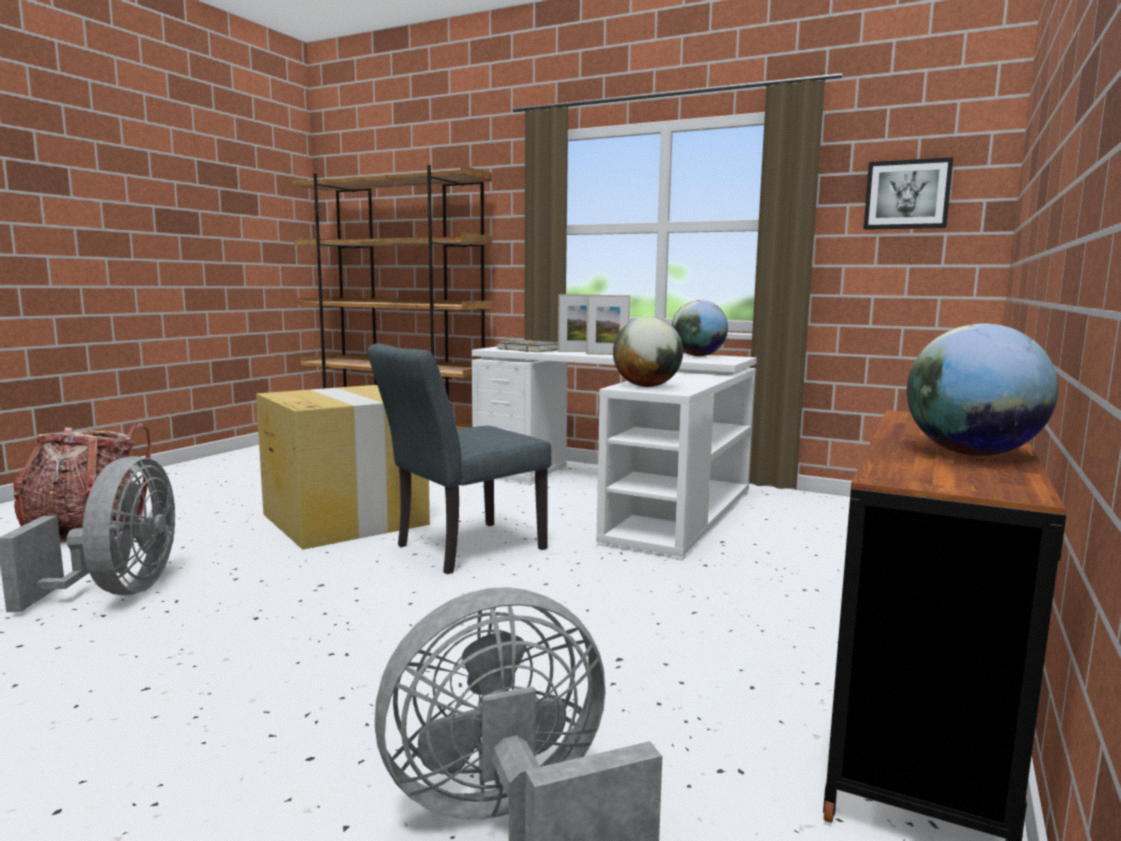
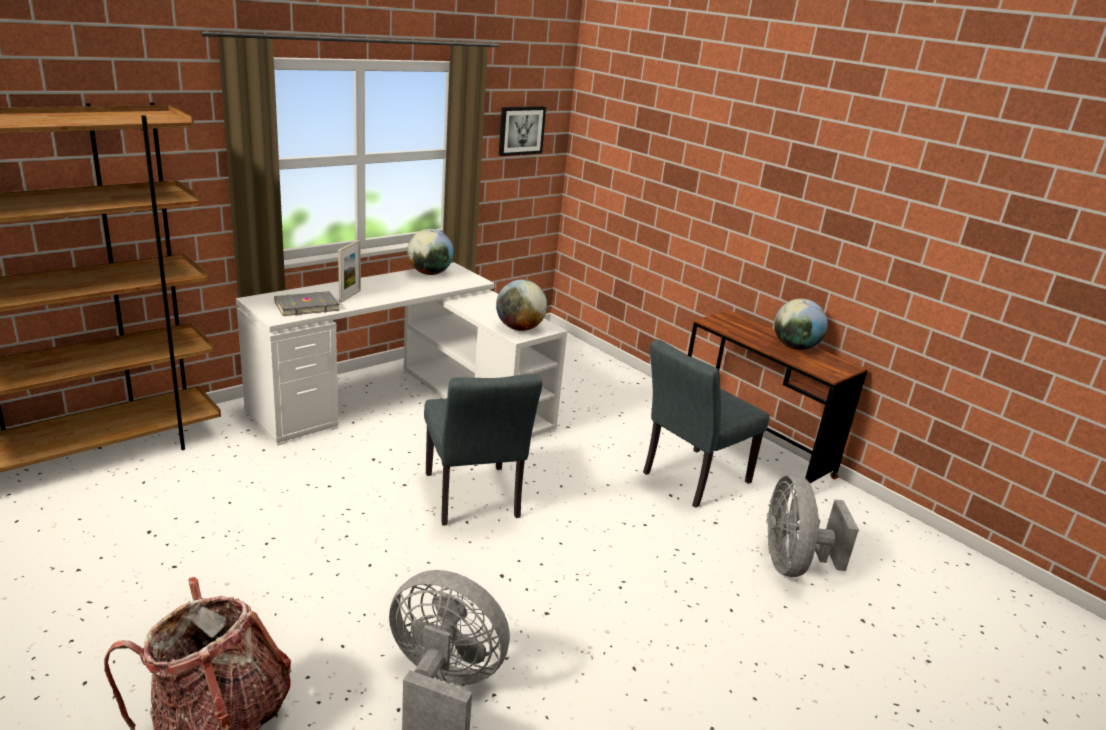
camera: 70 degrees left, 15 degrees up
(344, 519) = (342, 539): cardboard box -> none
(607, 354) = (385, 294): picture frame -> none
(693, 670) = (690, 480): none -> grey chair

